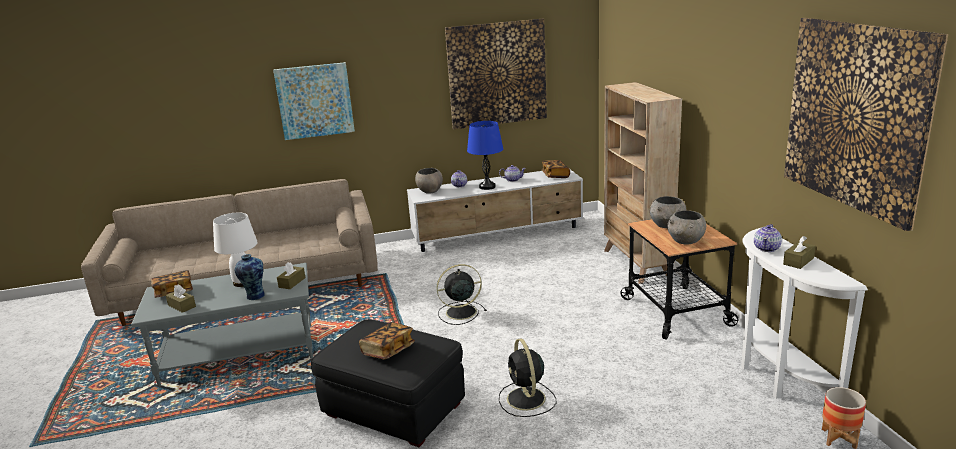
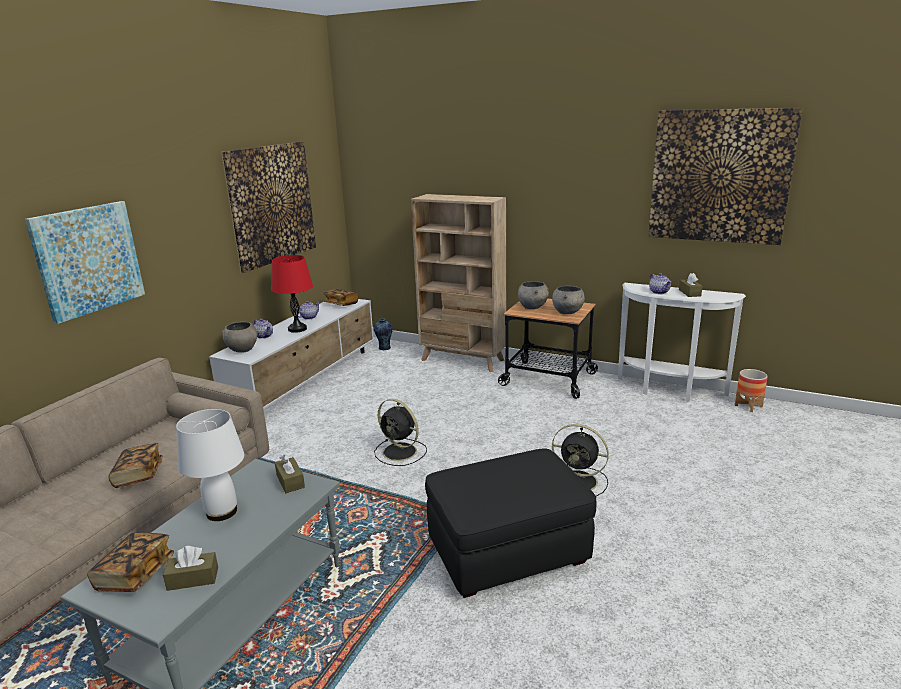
camera: 50 degrees left, 0 degrees up
(254, 296) = (276, 515): vase -> vase (384, 348)
(388, 350) = (520, 482): book -> book (138, 475)
(459, 312) = (401, 452): black fan -> black fan turned 75 degrees counterclockwise
(487, 187) = (297, 329): blue table lamp -> red table lamp

